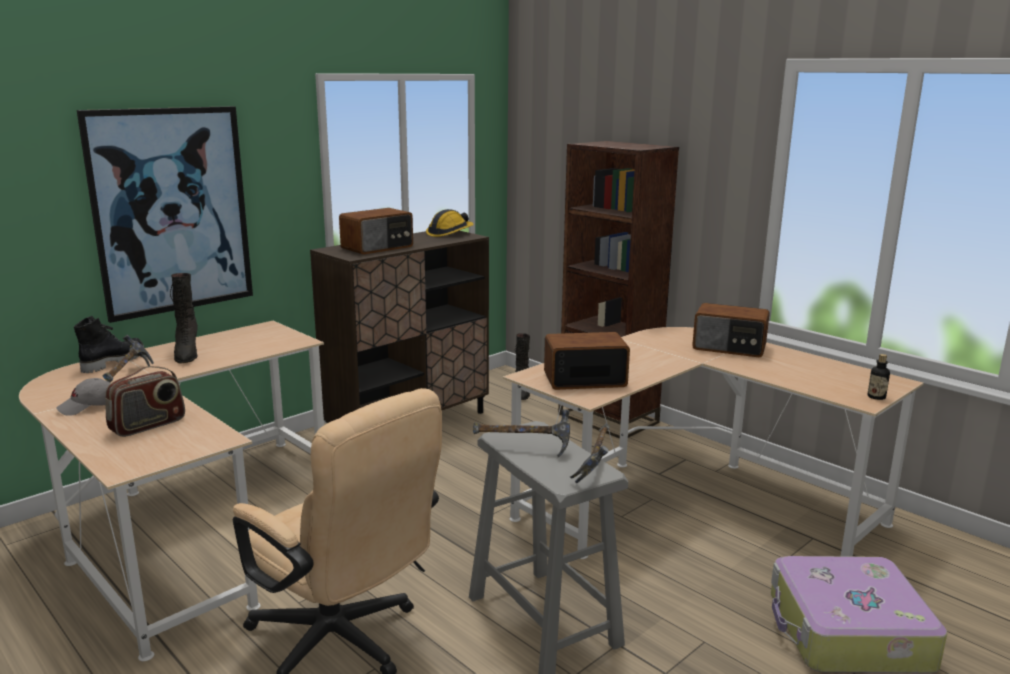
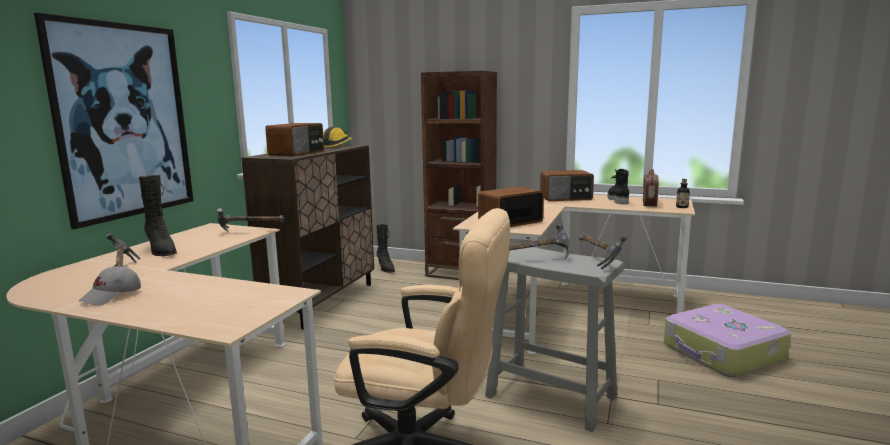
camera: 25 degrees left, 5 degrees down
(113, 362) = (89, 265): black boot -> black boot (617, 200)
(148, 425) = (201, 297): radio -> radio (649, 203)
(291, 341) = (250, 232): none -> hammer

